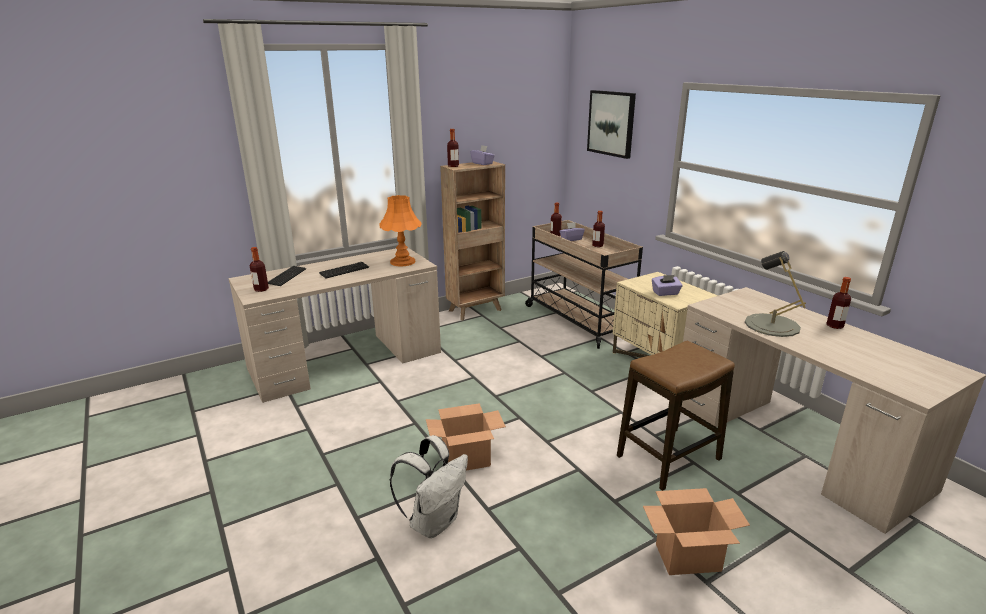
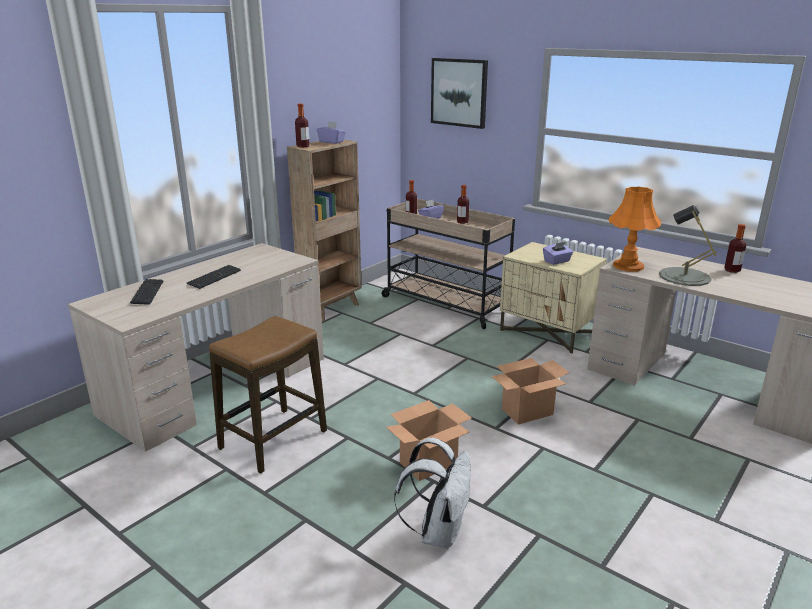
camera: 20 degrees left, 0 degrees up
(261, 289) = (128, 311): bottle -> none
(402, 262) = (275, 260): orange table lamp -> orange table lamp (628, 266)
(668, 458) = (615, 420): stool -> stool (273, 440)
(687, 558) = (687, 504): cardboard box -> cardboard box (527, 412)

